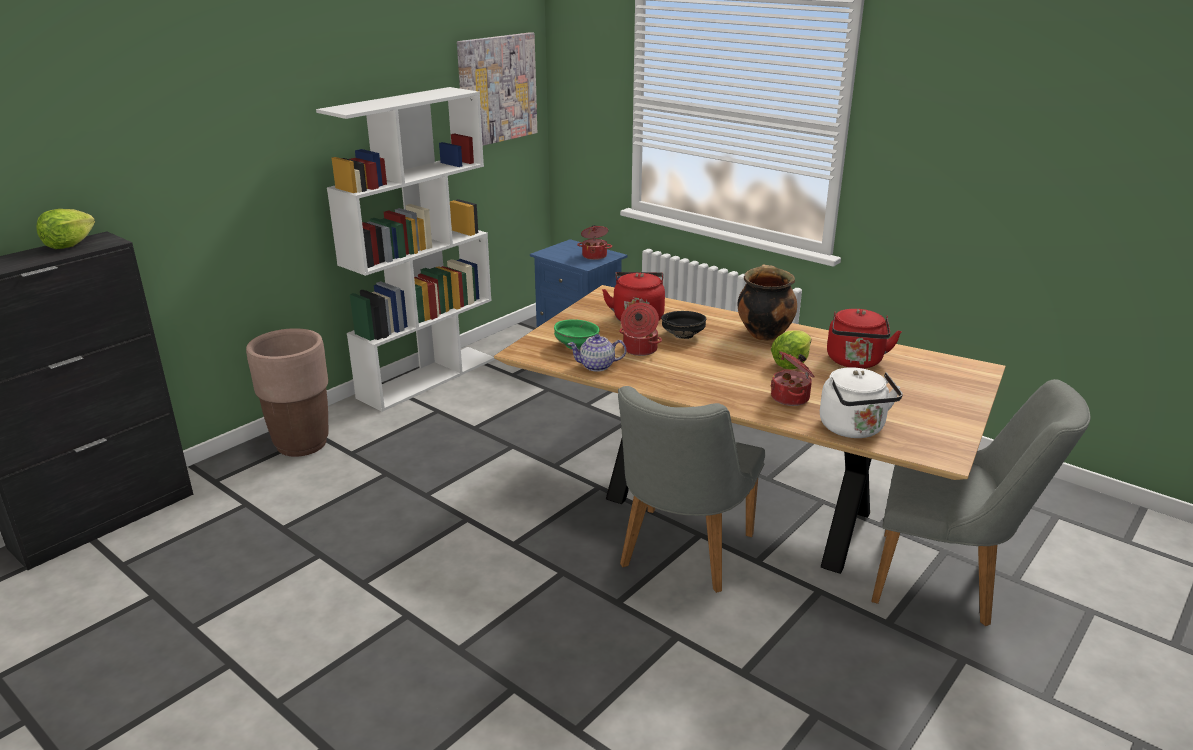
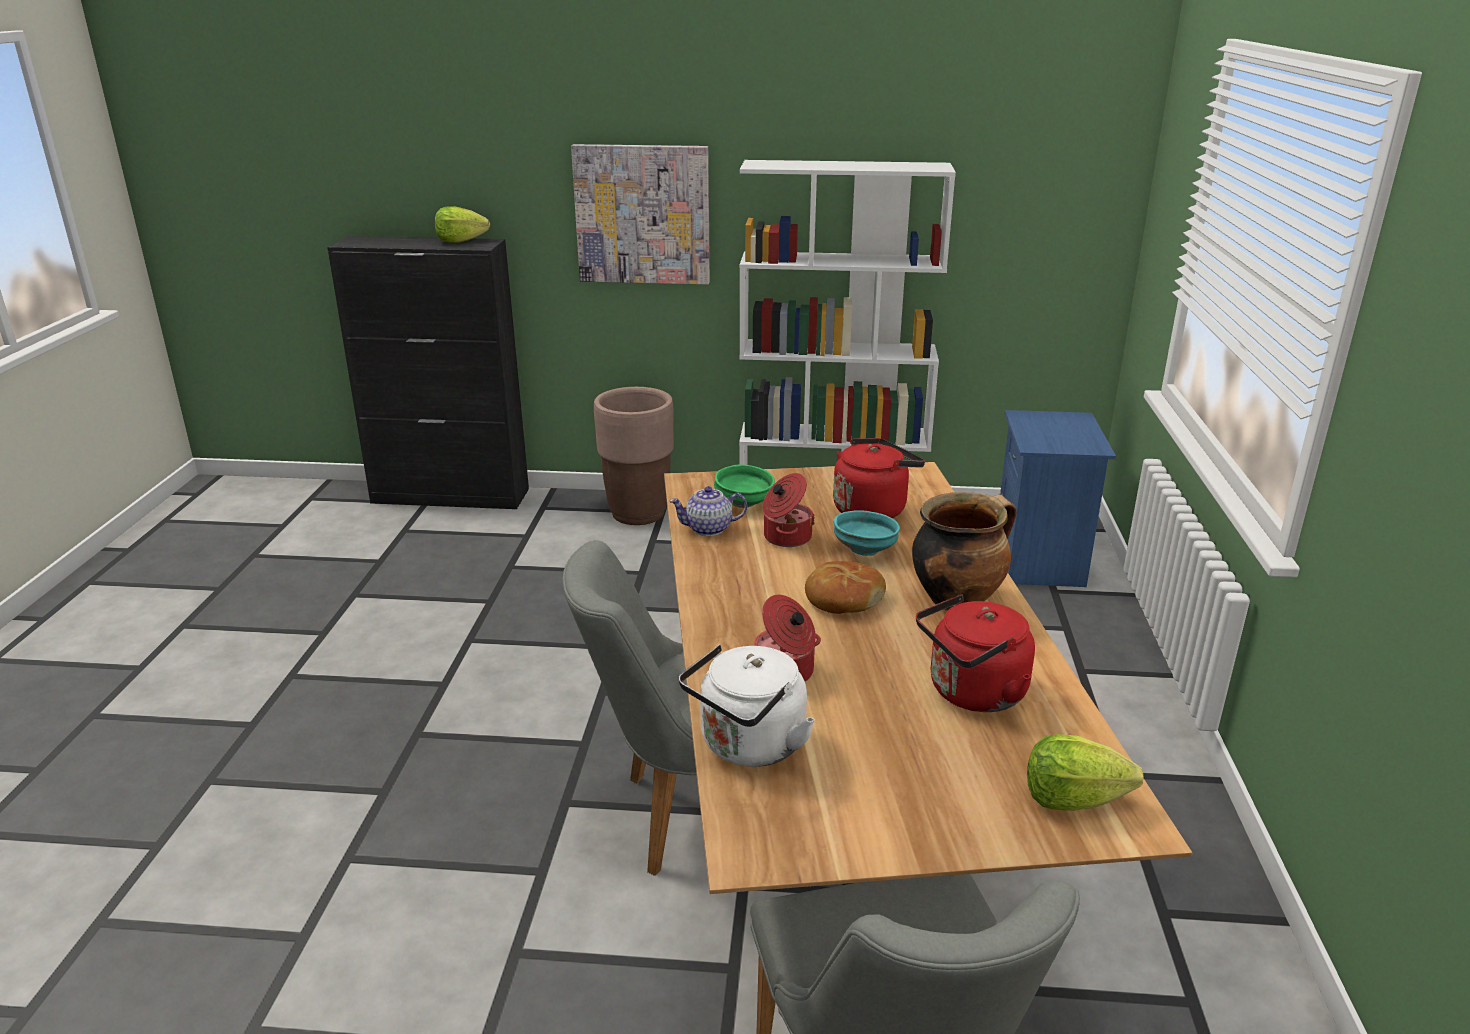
camera: 55 degrees right, 0 degrees up
(497, 89) = (1045, 179): picture -> picture (642, 214)
(594, 256) = (1071, 440): cooking pot -> none
(597, 366) = (709, 529): teapot -> teapot turned 60 degrees counterclockwise
(683, 335) = (866, 549): black bowl -> turquoise bowl
(730, 359) = (843, 599): none -> bread
(791, 363) = (893, 644): lettuce -> lettuce (1072, 798)

